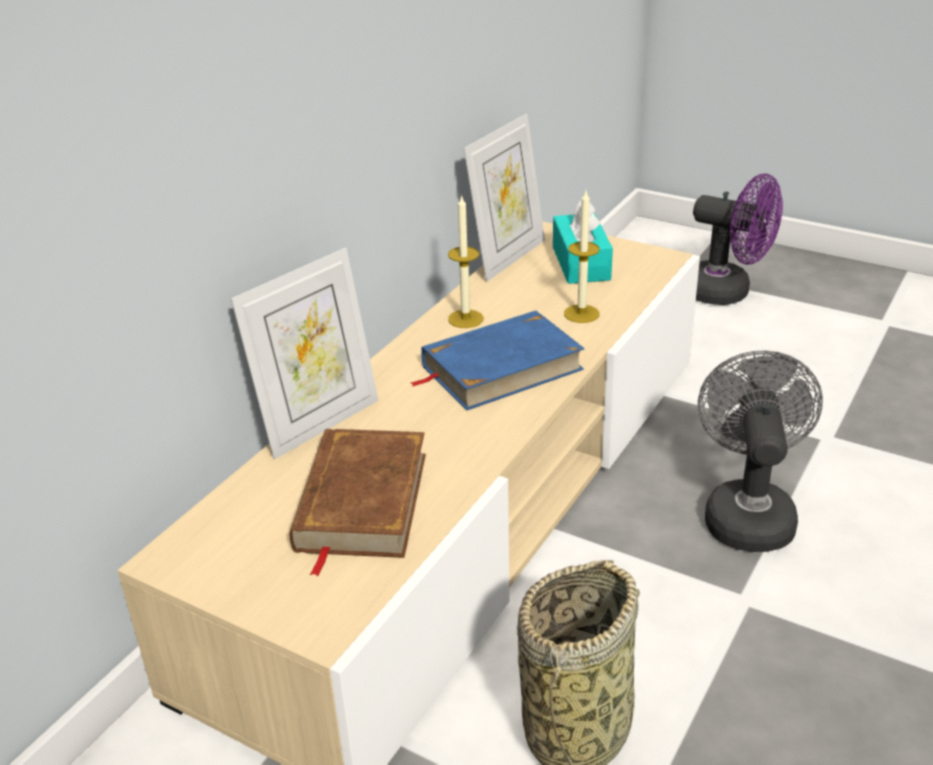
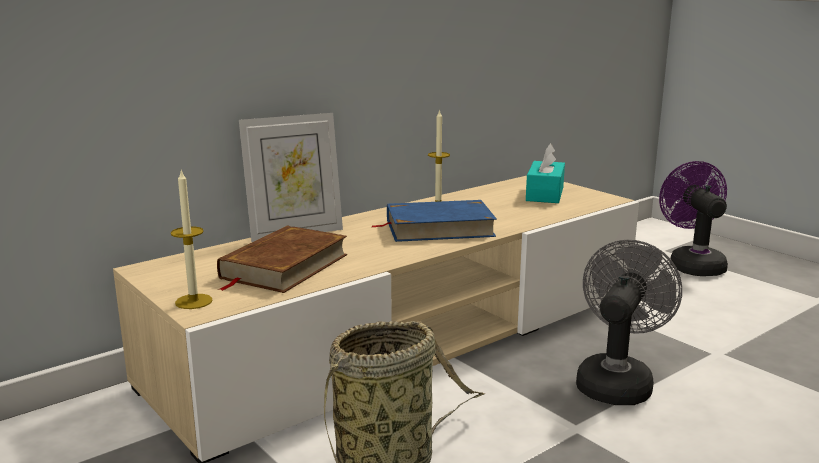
camera: 20 degrees right, 15 degrees down
(507, 257) = (495, 185): picture frame -> none
(581, 314) = (521, 214): candle -> candle (193, 301)
(727, 293) = (692, 264): purple fan -> purple fan turned 150 degrees counterclockwise

